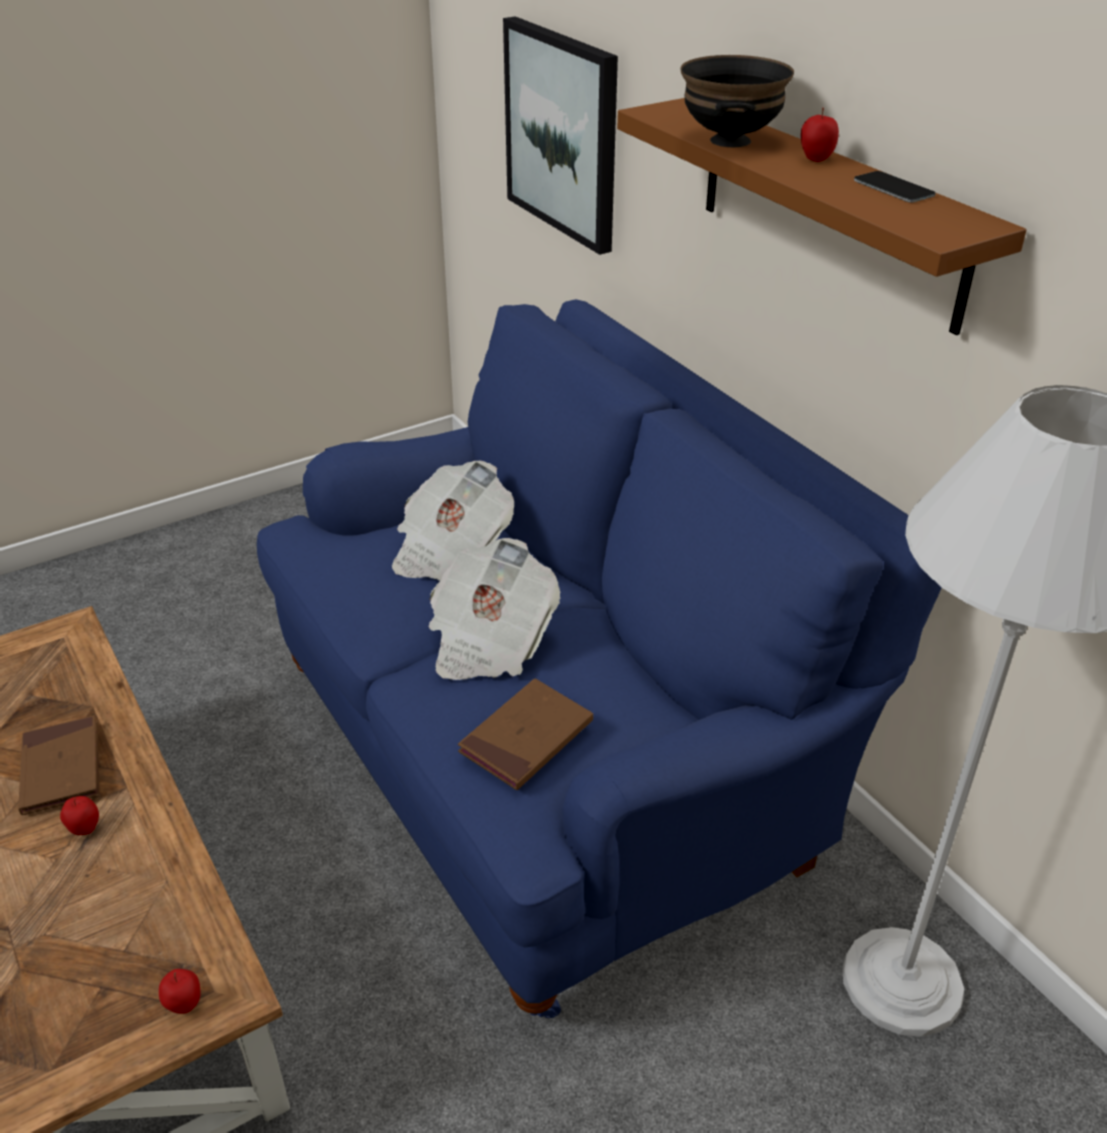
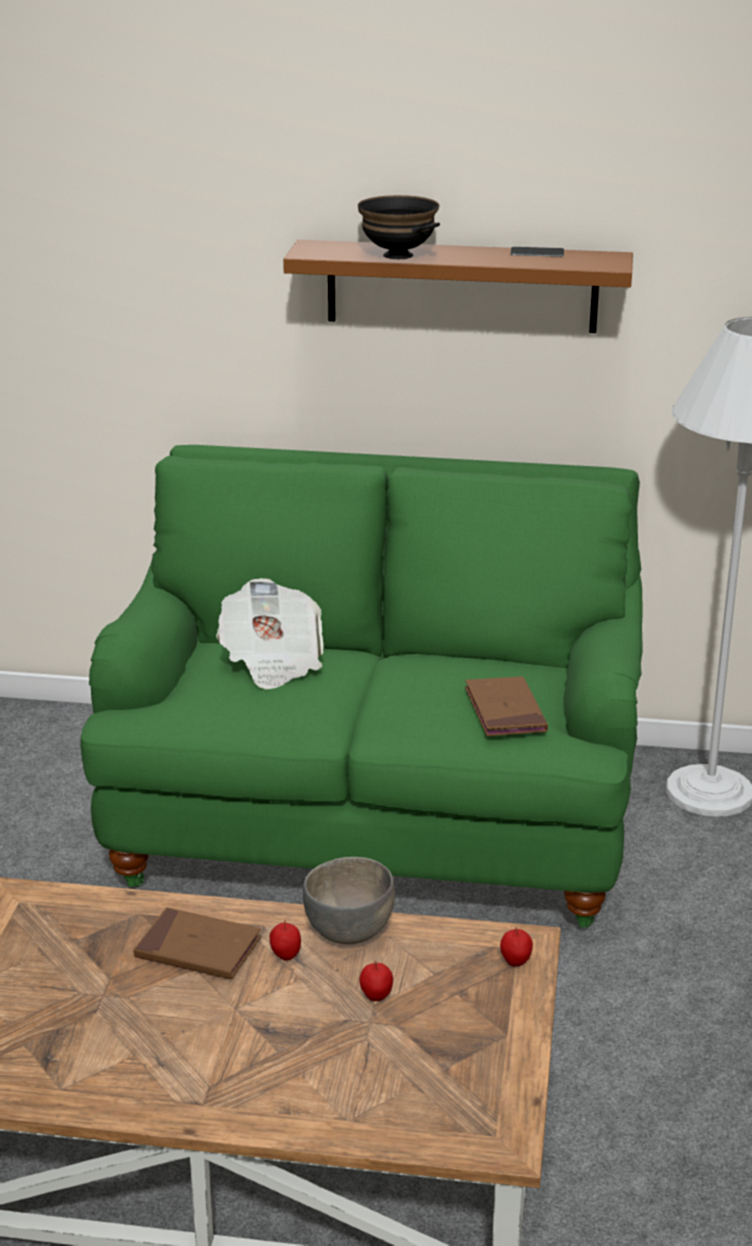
camera: 50 degrees left, 10 degrees down
(154, 849) = (350, 932): none -> grey bowl
(489, 640) = (392, 687): newspaper -> none
(555, 762) = (377, 823): blue sofa -> green sofa
(563, 133) = (114, 308): picture -> none
(816, 160) = (466, 251): apple -> apple (376, 997)

